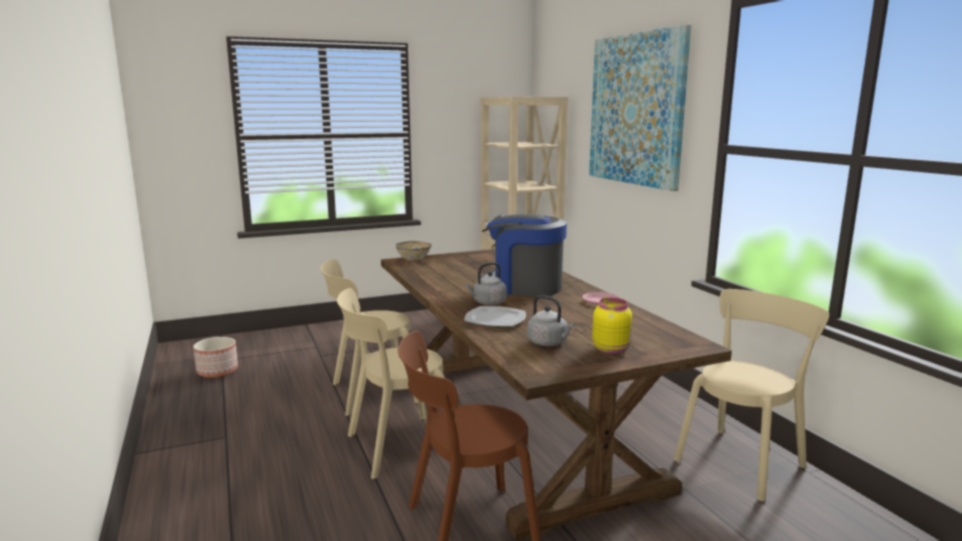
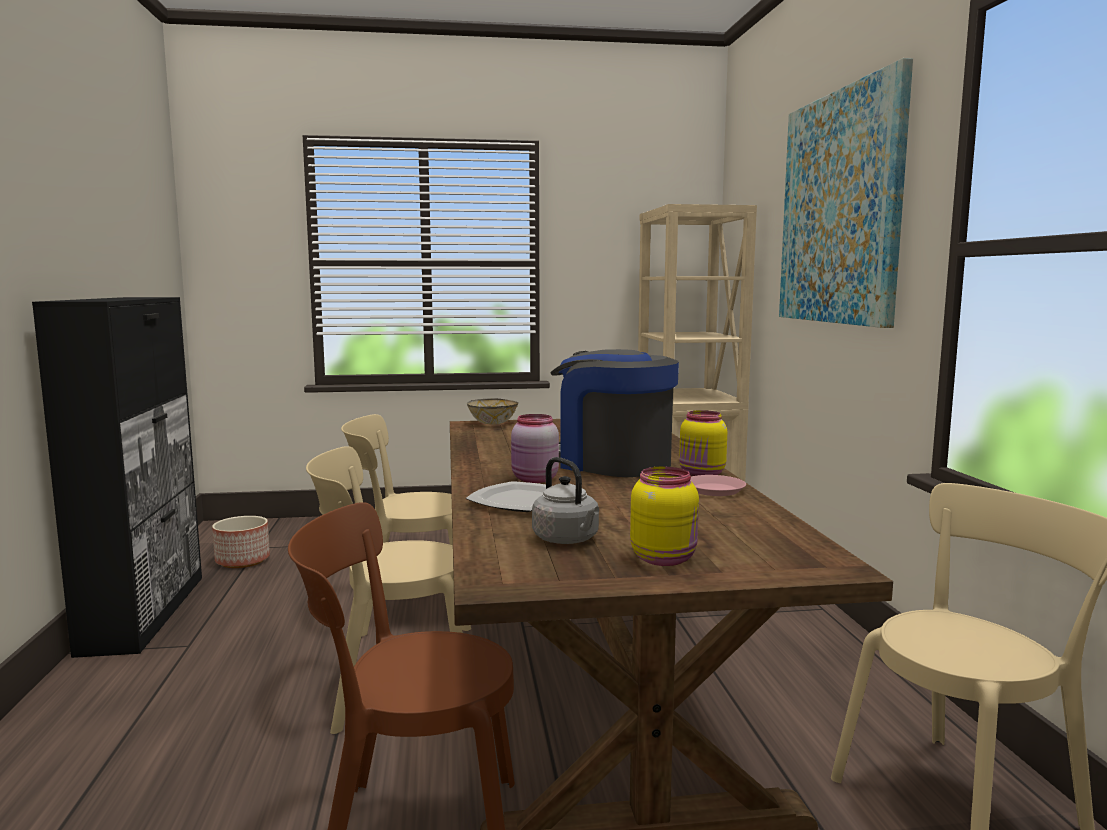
camera: 15 degrees right, 5 degrees down
(171, 418) = (145, 612): none -> black cabinet
(487, 303) = (534, 479): grey kettle -> pink jar
(584, 291) = (702, 474): none -> yellow jar

